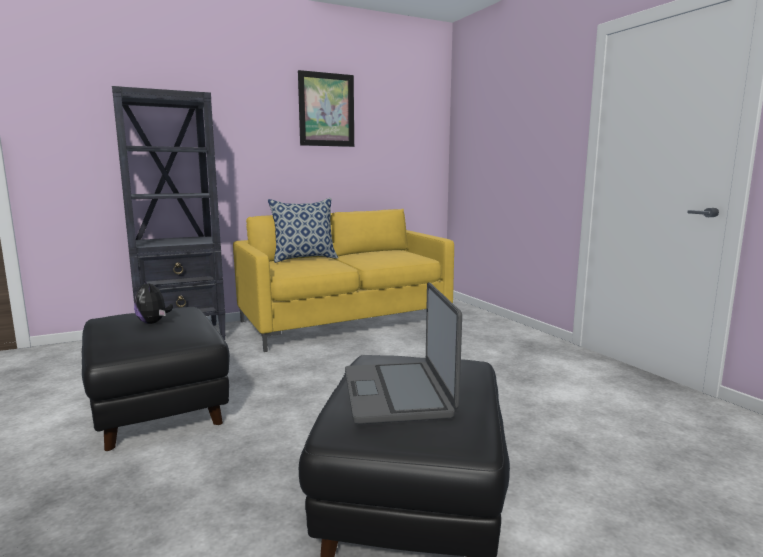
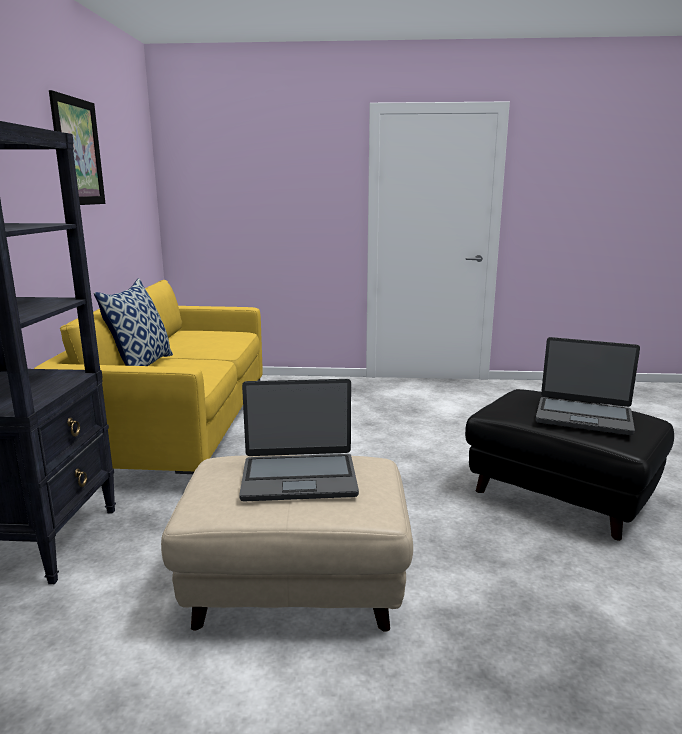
camera: 60 degrees left, 5 degrees up
(153, 322) = (299, 478): plush toy -> laptop
(159, 406) = (296, 583): black ottoman -> beige ottoman

